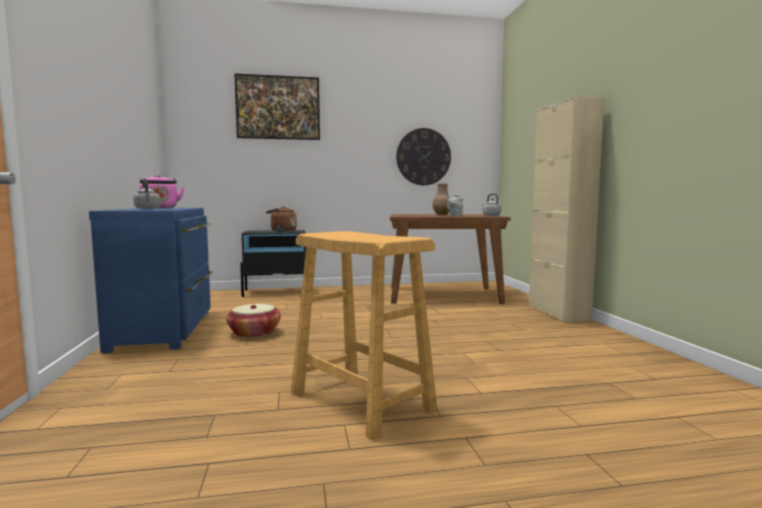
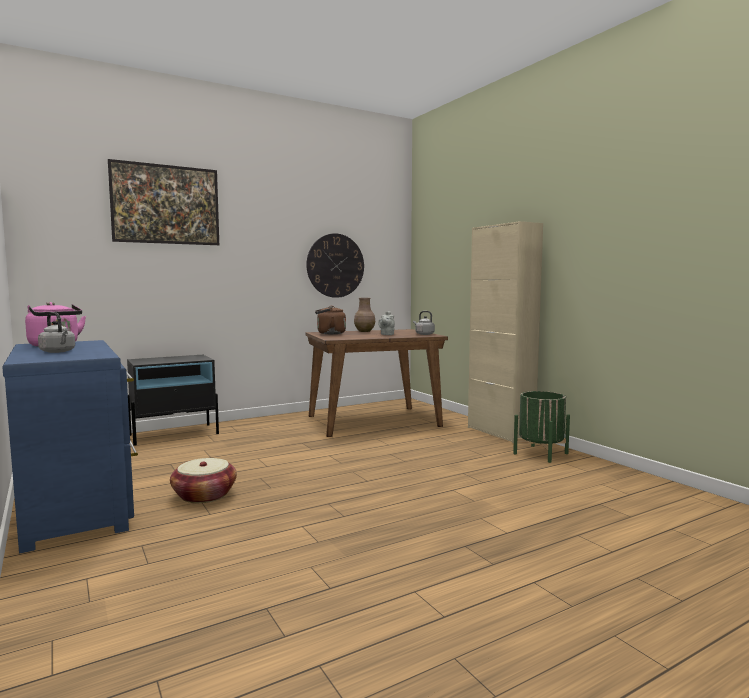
camera: 20 degrees left, 0 degrees up
(281, 231) = (180, 359): brown kettle -> brown kettle (329, 333)
(360, 401) = (405, 561): beige stool -> none
(585, 333) = (540, 453): none -> green planter

